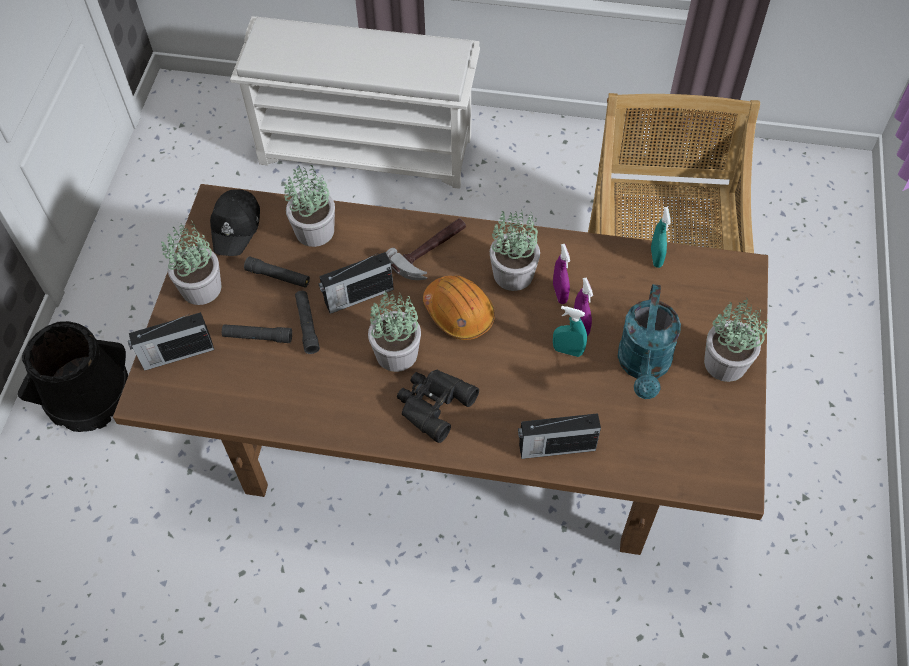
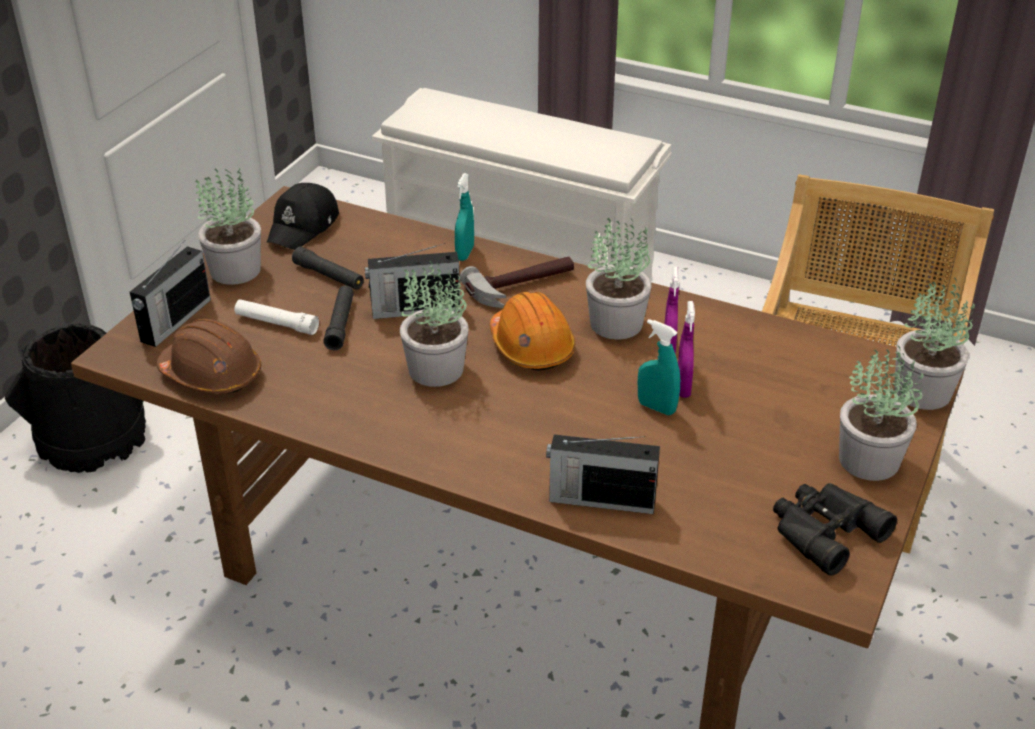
camera: 15 degrees right, 20 degrees down
(176, 354) = (174, 321): radio -> radio turned 60 degrees counterclockwise
(229, 401) = (212, 374): none -> brown hard hat
(257, 337) = (276, 323): black flashlight -> white flashlight
(314, 230) = (391, 244): potted plant -> potted plant (921, 390)
(432, 404) = (458, 425): black binoculars -> black binoculars (823, 530)
(644, 366) = (753, 442): turquoise watering can -> none
(656, 257) = (809, 340): turquoise spray bottle -> turquoise spray bottle (465, 253)

